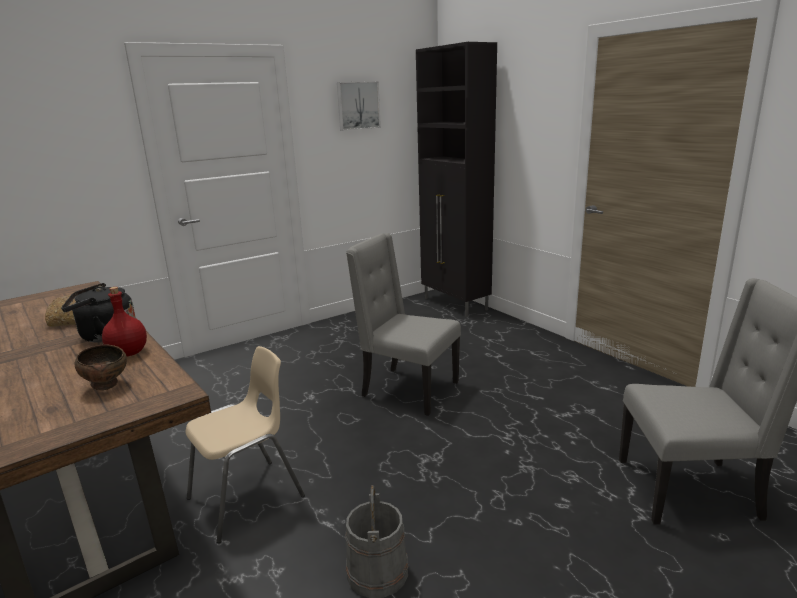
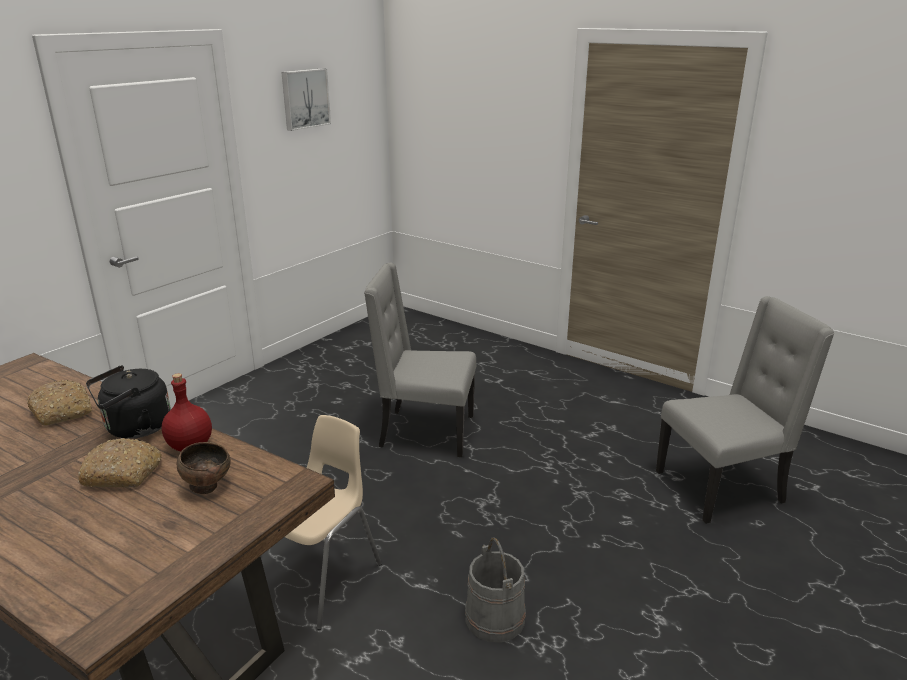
camera: 20 degrees left, 5 degrees up
(63, 366) = (123, 473): none -> bread
(455, 304) = (423, 324): black cabinet -> none

